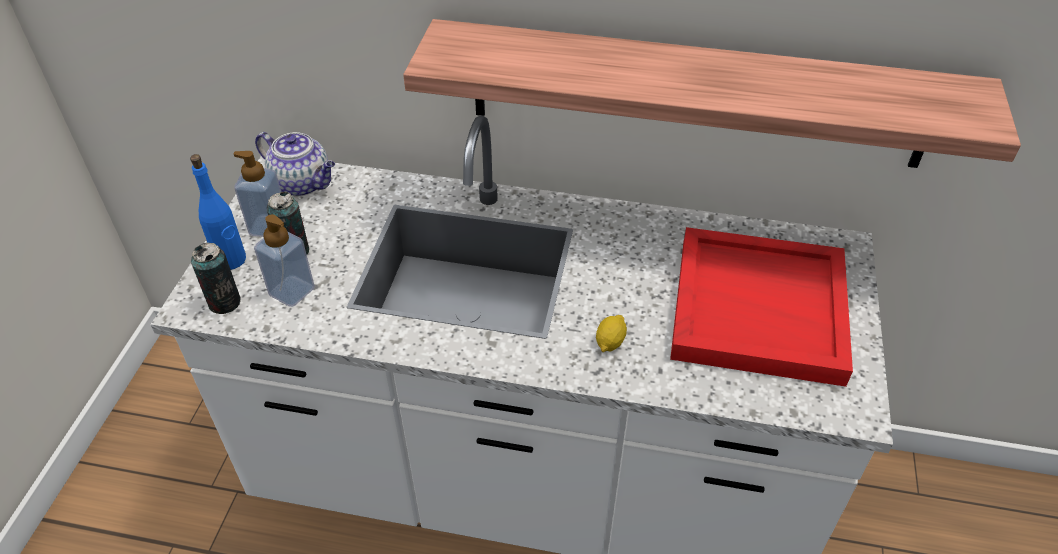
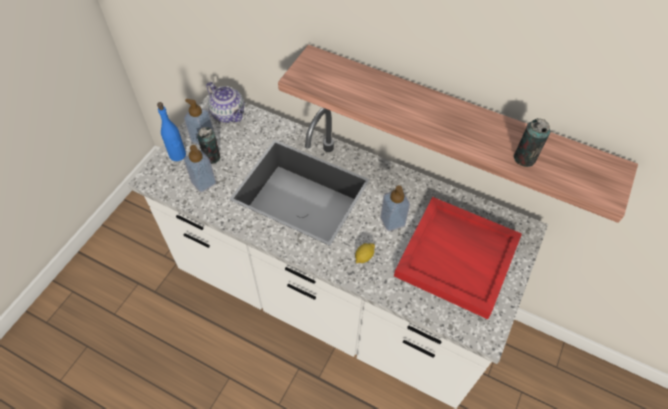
camera: 15 degrees right, 10 degrees up
(224, 302) = (167, 181): can -> can (524, 158)
(634, 280) = (392, 221): none -> soap dispenser

